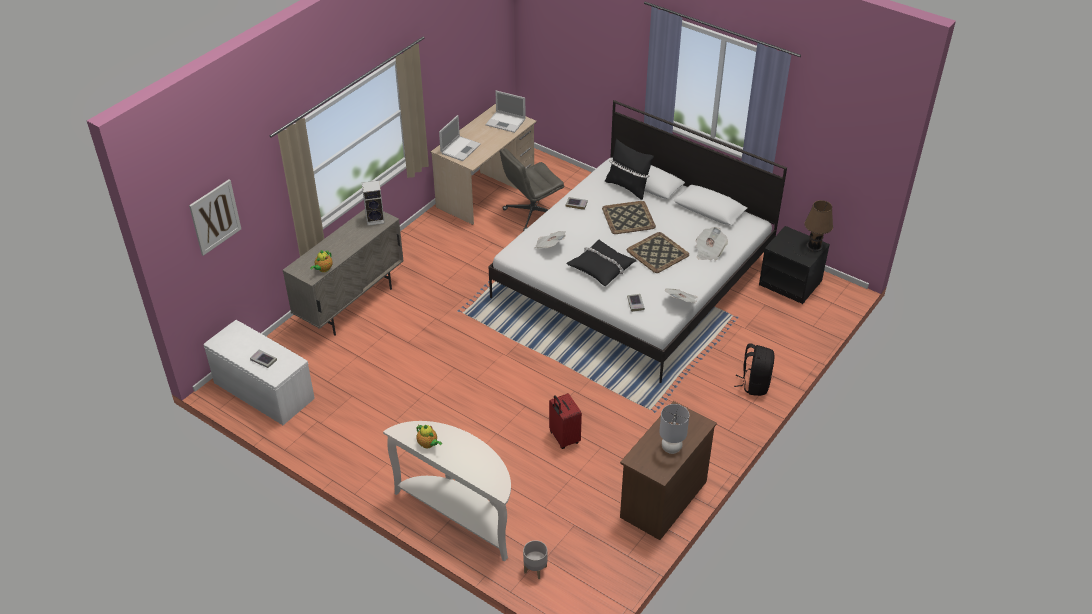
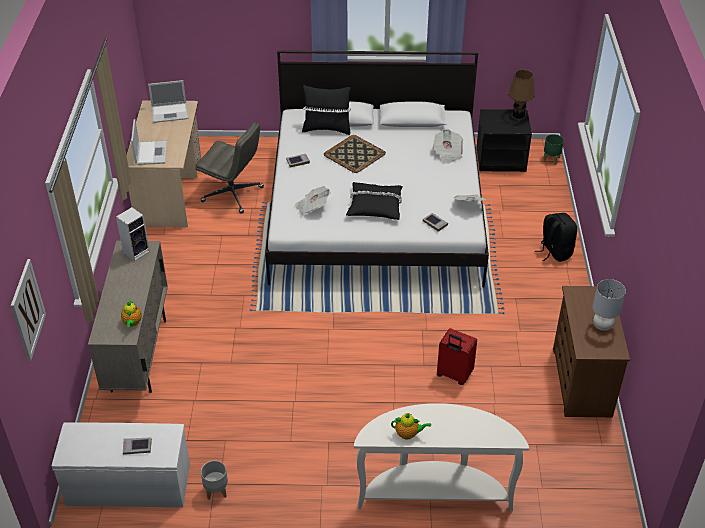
camera: 35 degrees left, 0 degrees up
(531, 214) = (233, 194): grey office chair -> grey office chair turned 90 degrees counterclockwise
(535, 570) = (544, 502): grey planter -> grey planter (216, 491)
(658, 253) = (409, 172): tray -> none
(839, 304) = (551, 159): none -> green planter

